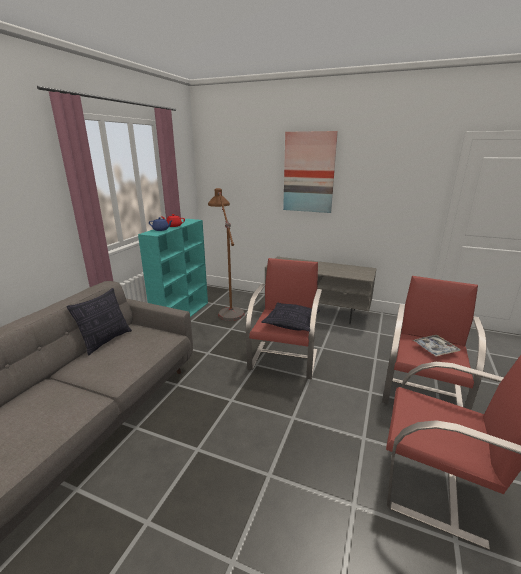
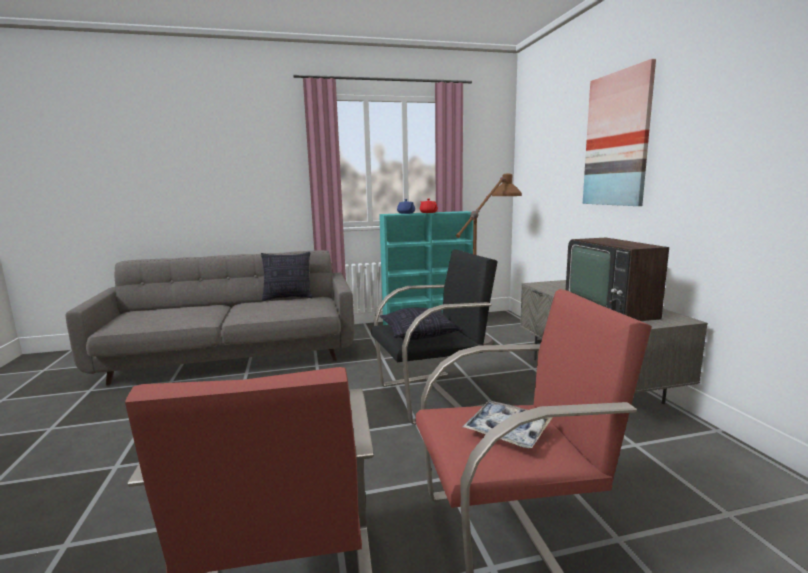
camera: 55 degrees right, 10 degrees down
(284, 359) = (432, 396): red armchair -> black armchair
(337, 270) = (613, 307): none -> television

